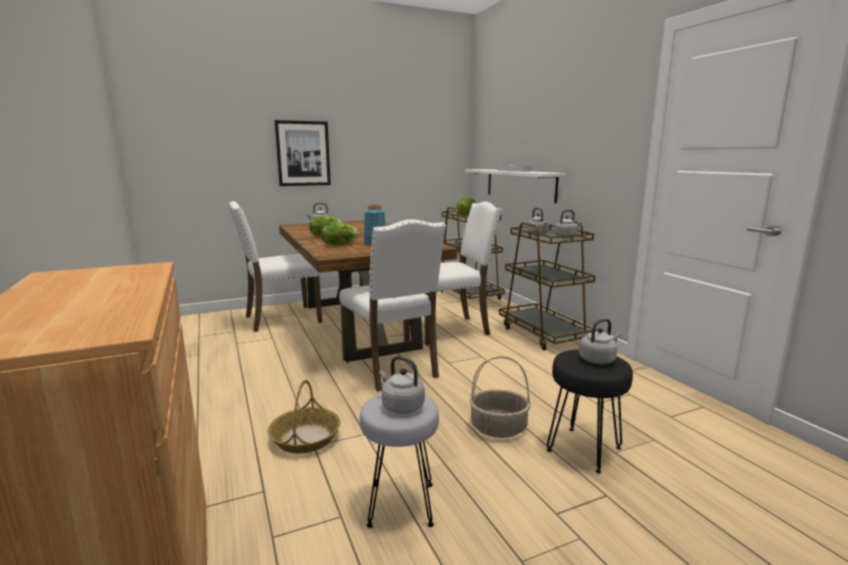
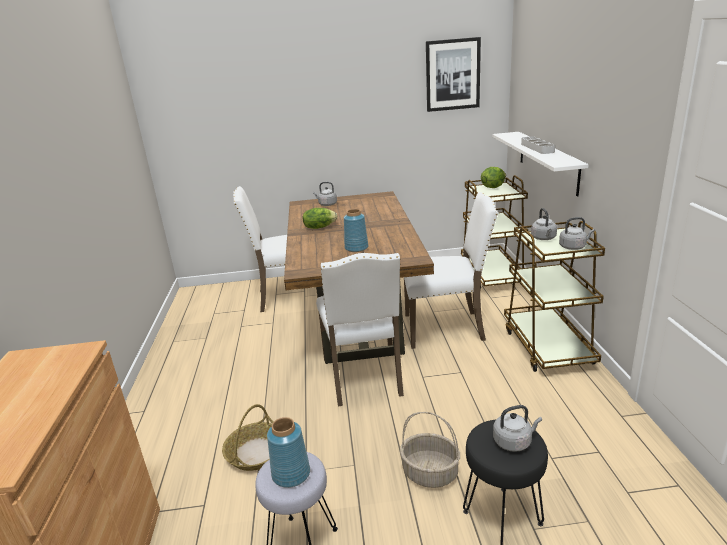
camera: 20 degrees right, 10 degrees up
(303, 153) = (312, 126): picture -> picture (452, 75)
(339, 244) = (321, 248): lettuce -> none
(401, 406) = (290, 474): grey kettle -> blue vase

